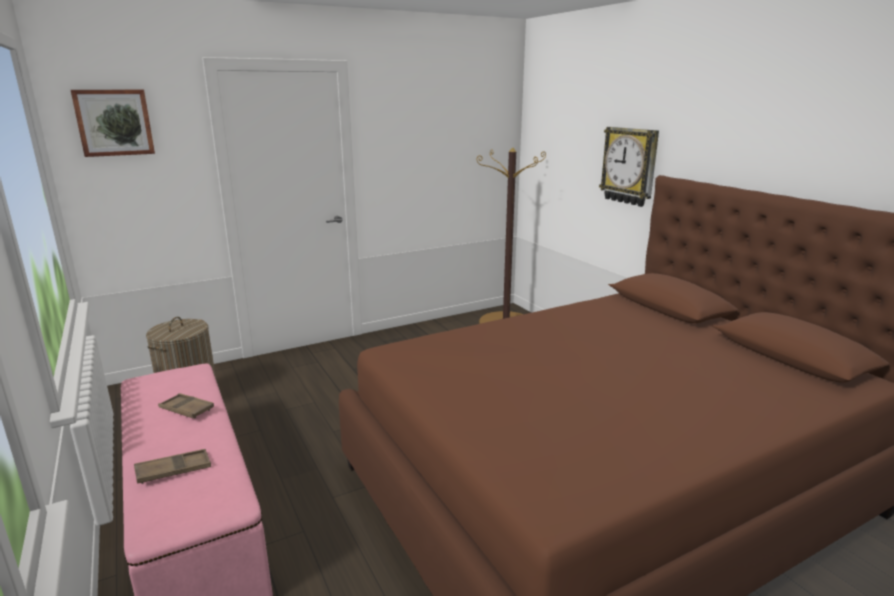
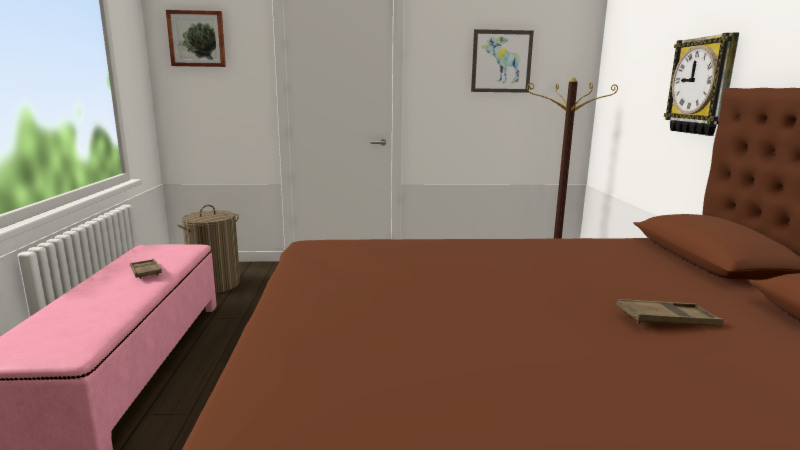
camera: 25 degrees right, 5 degrees down
(173, 470) = (73, 312): brown tray -> brown tray (667, 319)
(441, 130) = (501, 61): none -> picture

